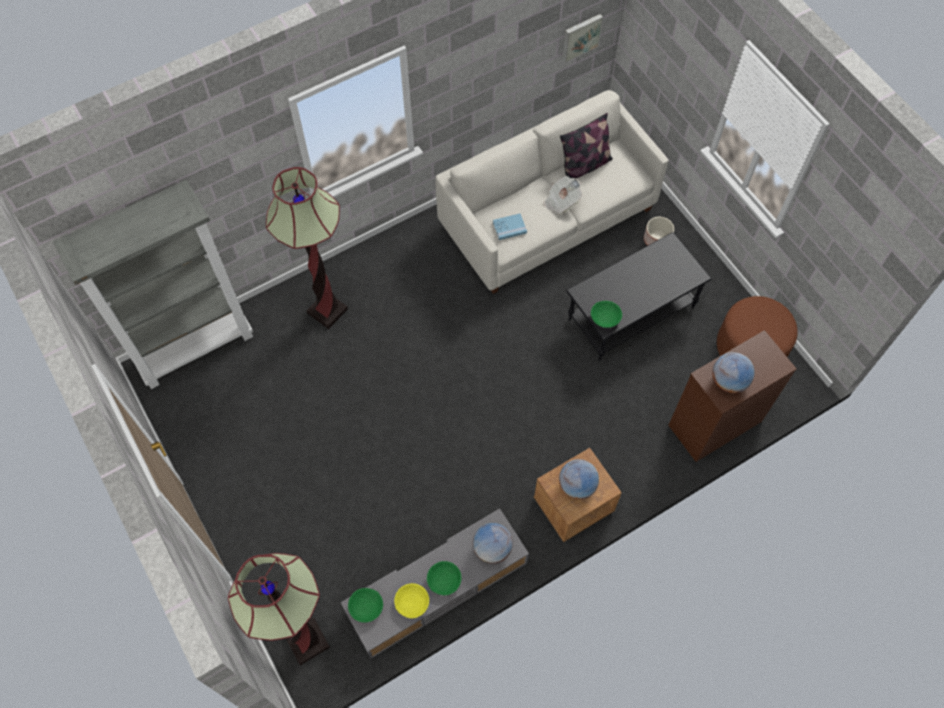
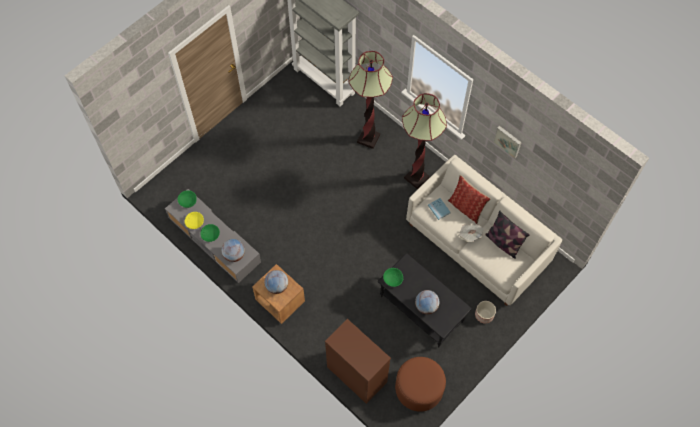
camera: 75 degrees right, 0 degrees up
(307, 641) = (171, 186): floor lamp -> floor lamp (416, 178)
(517, 194) = (466, 208): none -> pillow
(580, 37) = (567, 195): picture -> picture (508, 141)
(728, 381) = (348, 341): globe -> globe (426, 306)

